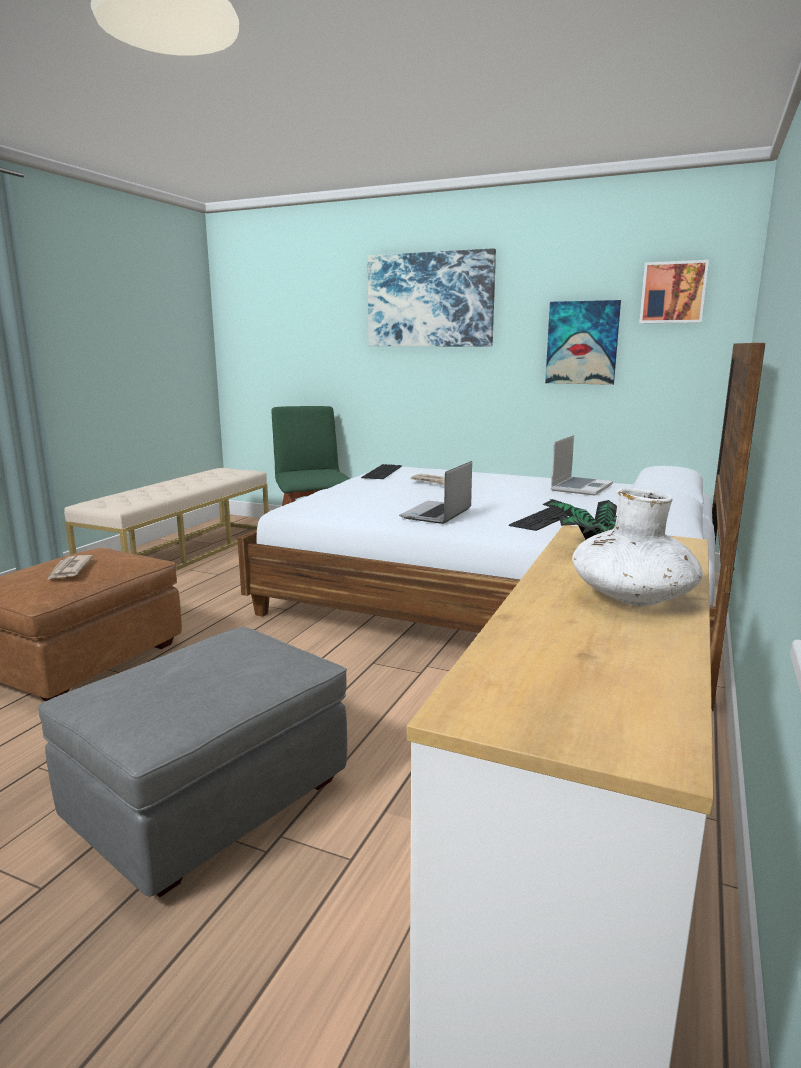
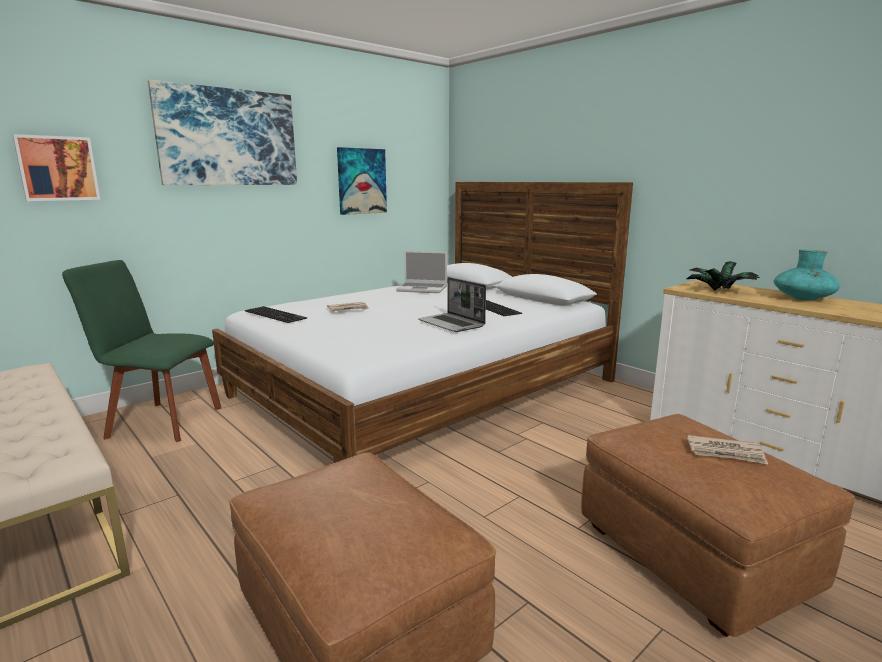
camera: 65 degrees left, 0 degrees up
(69, 570) = (379, 506): newspaper -> newspaper (725, 452)
(210, 801) = (693, 556): grey ottoman -> brown ottoman
(580, 487) = (423, 289): laptop -> laptop turned 135 degrees clockwise
(632, 597) = (803, 298): white vase -> turquoise vase
(673, 292) = (410, 146): picture -> picture (57, 168)

